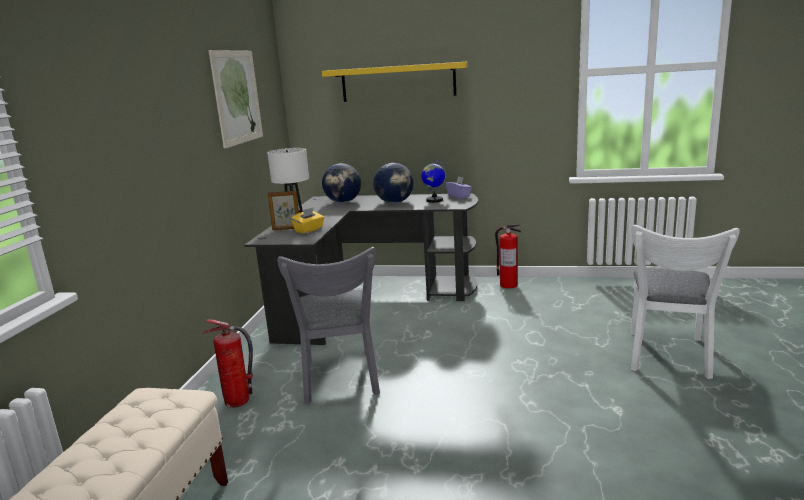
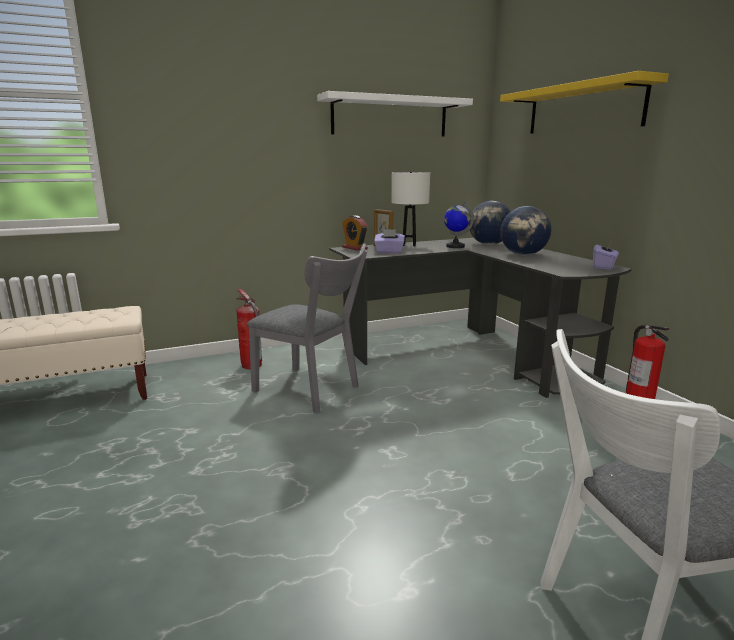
camera: 55 degrees right, 0 degrees up
(237, 97) = (390, 117): picture -> white shelf
(270, 237) = (354, 248): none -> alarm clock
(309, 230) = (389, 252): yellow tissue box -> purple tissue box
(340, 381) = (312, 391): grey chair -> grey chair turned 105 degrees counterclockwise
(434, 200) = (563, 262): globe -> globe (455, 246)

